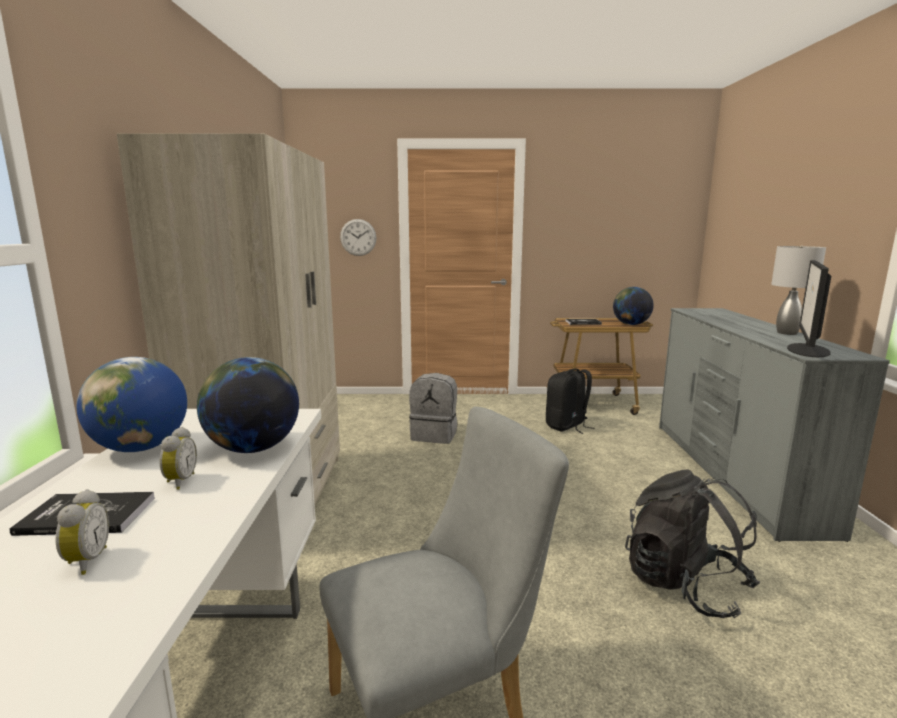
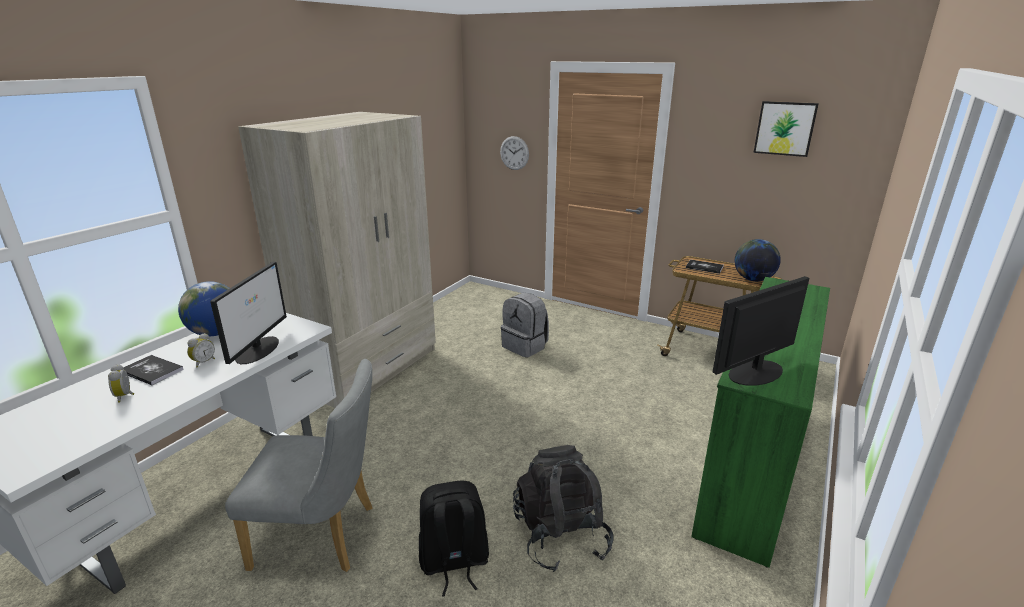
camera: 30 degrees right, 10 degrees up
(85, 562) = (126, 396): alarm clock -> alarm clock turned 135 degrees clockwise
(253, 448) = (258, 349): globe -> monitor
(567, 426) = (649, 368): black backpack -> black backpack (454, 562)
(625, 193) = (785, 128): none -> picture
(732, 473) = (751, 465): grey dresser -> green dresser
(786, 333) = (799, 343): grey table lamp -> none

